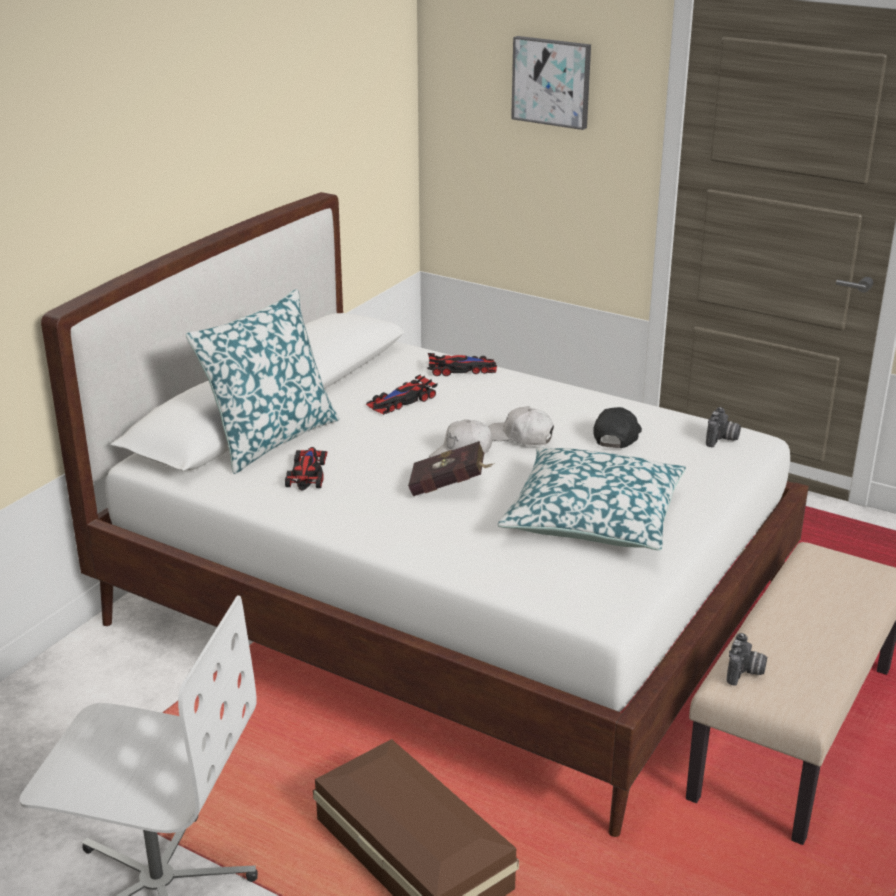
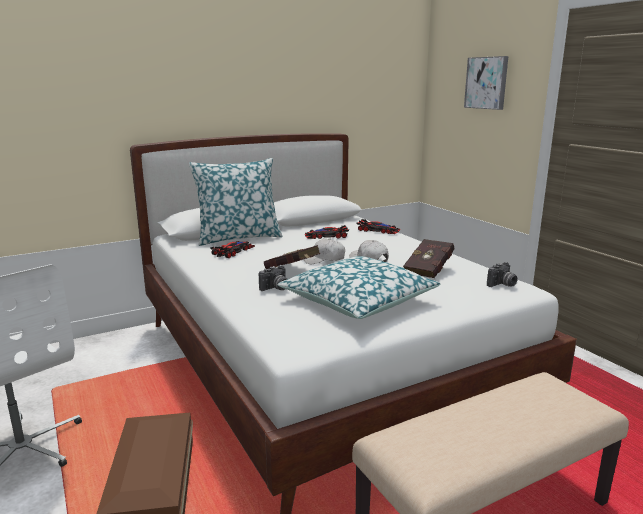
camera: 30 degrees right, 10 degrees down
(617, 436) = (430, 270): black cap -> red book
(745, 673) = (402, 437): camera -> camera (276, 288)

